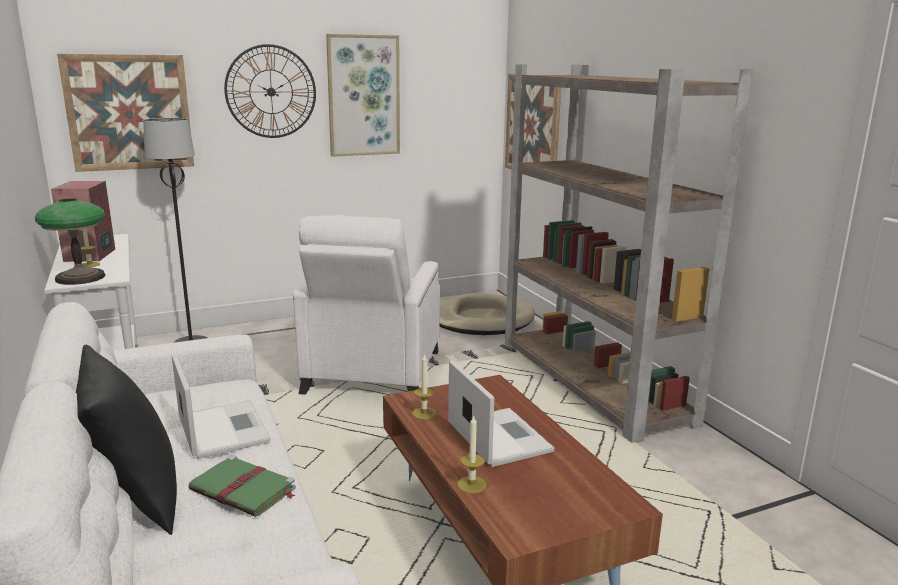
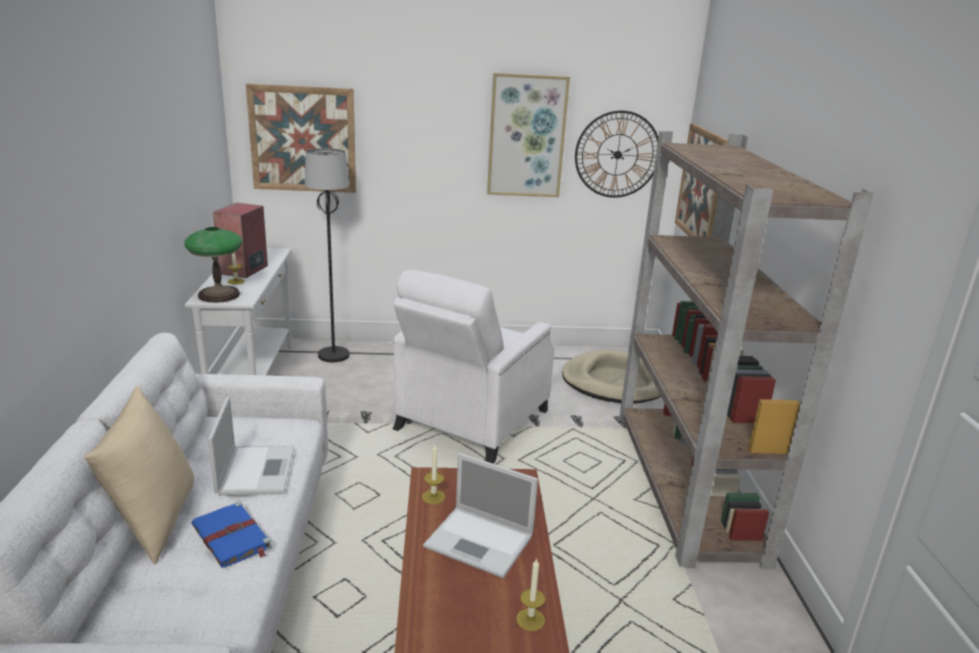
camera: 20 degrees right, 5 degrees up
(136, 497) = (154, 521): black pillow -> beige pillow
(244, 490) = (232, 538): green book -> blue book
(271, 91) = (433, 127): wall clock -> wall clock (617, 154)
(471, 484) = (419, 588): candle -> candle (530, 619)
(497, 437) = (481, 542): laptop -> laptop turned 120 degrees clockwise

